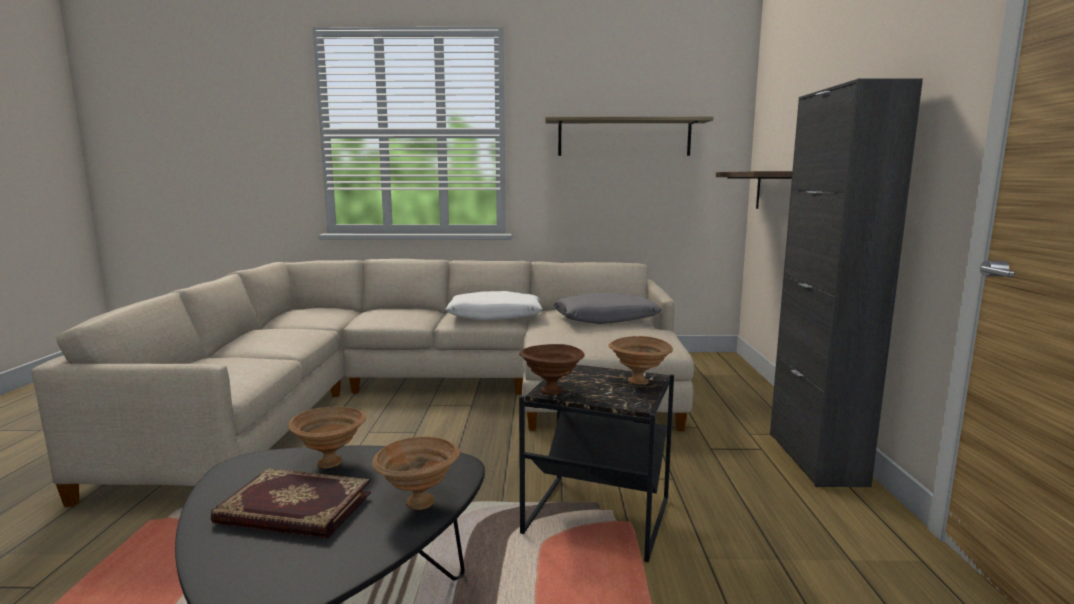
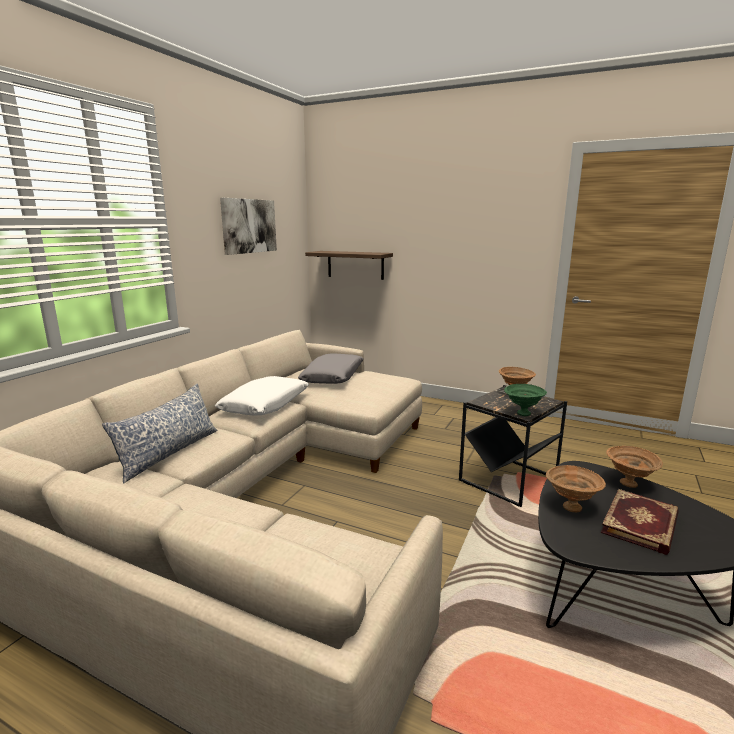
camera: 65 degrees left, 5 degrees up
(370, 314) = (169, 453): none -> pillow
(550, 391) = (522, 413): brown bowl -> green bowl
(624, 137) = (248, 226): shelf -> picture
(815, 458) = (471, 411): black cabinet -> none

